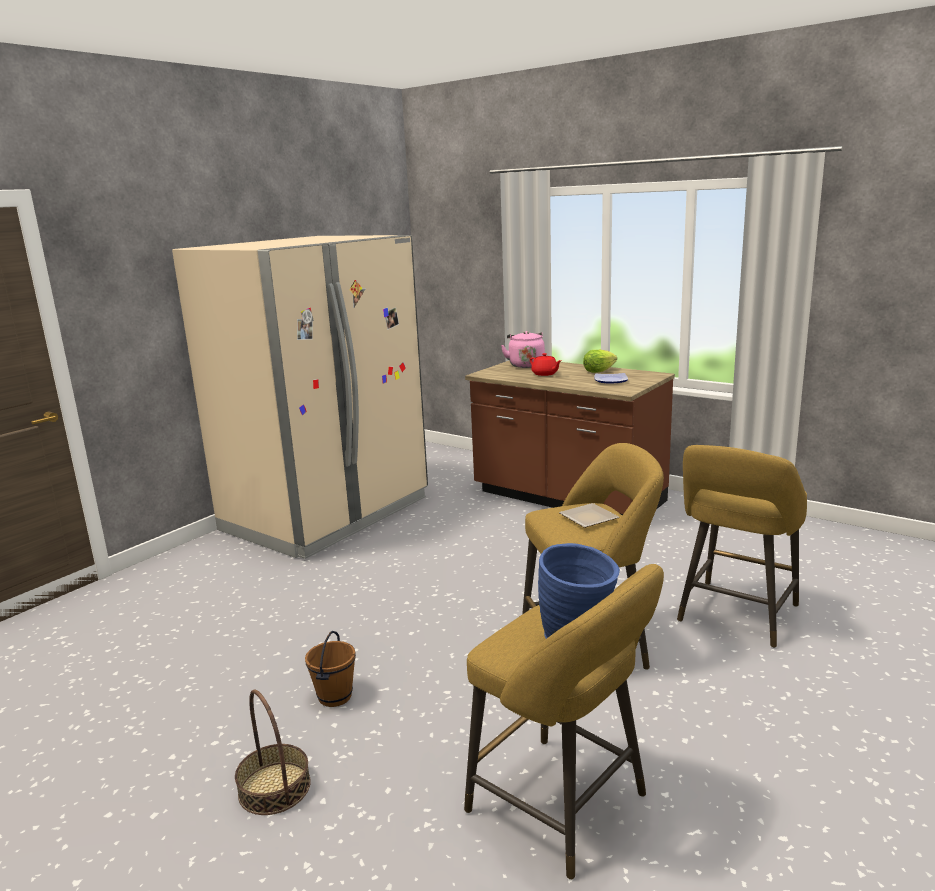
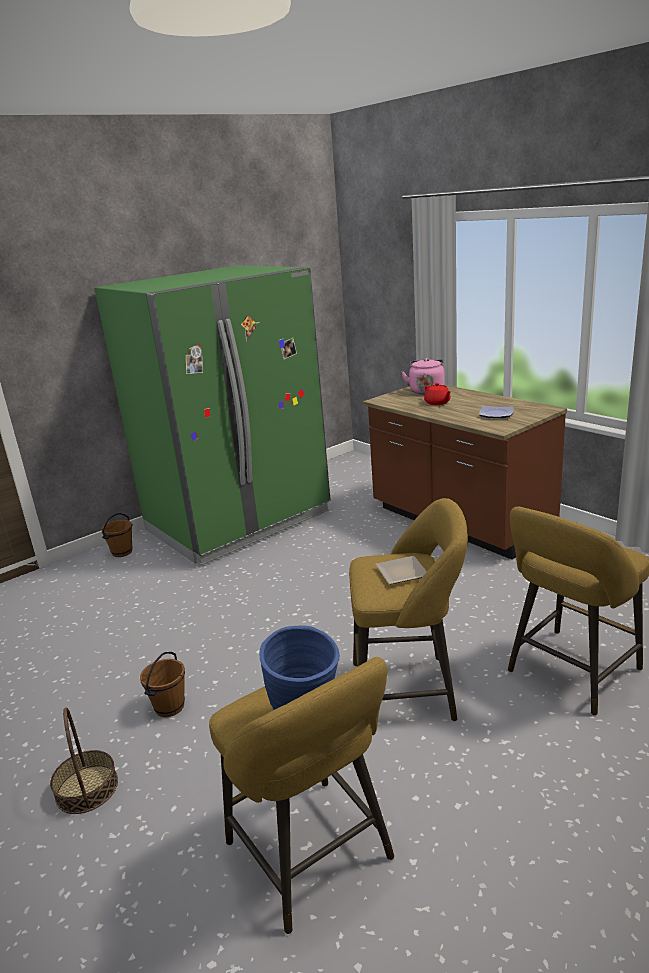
camera: 15 degrees right, 5 degrees up
(199, 555) = (122, 552): none -> brown bucket
(327, 514) = (239, 521): beige fridge -> green fridge
(598, 371) = (491, 402): lettuce -> none

